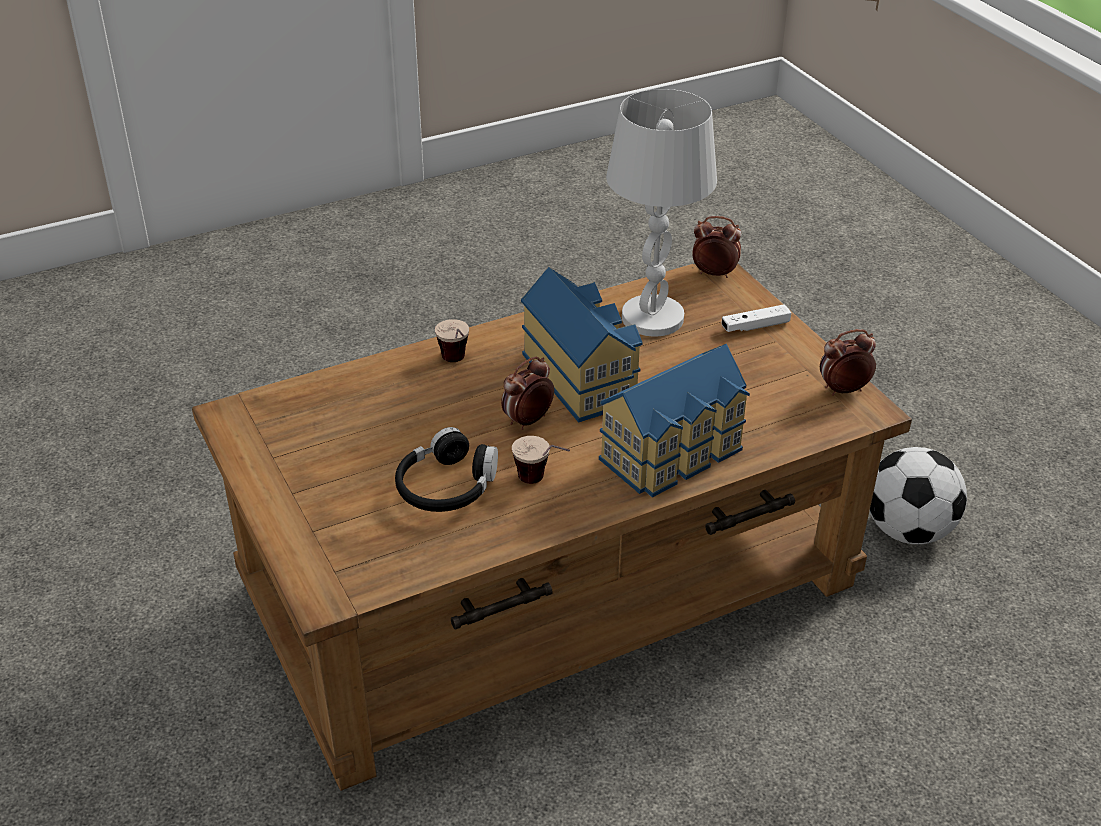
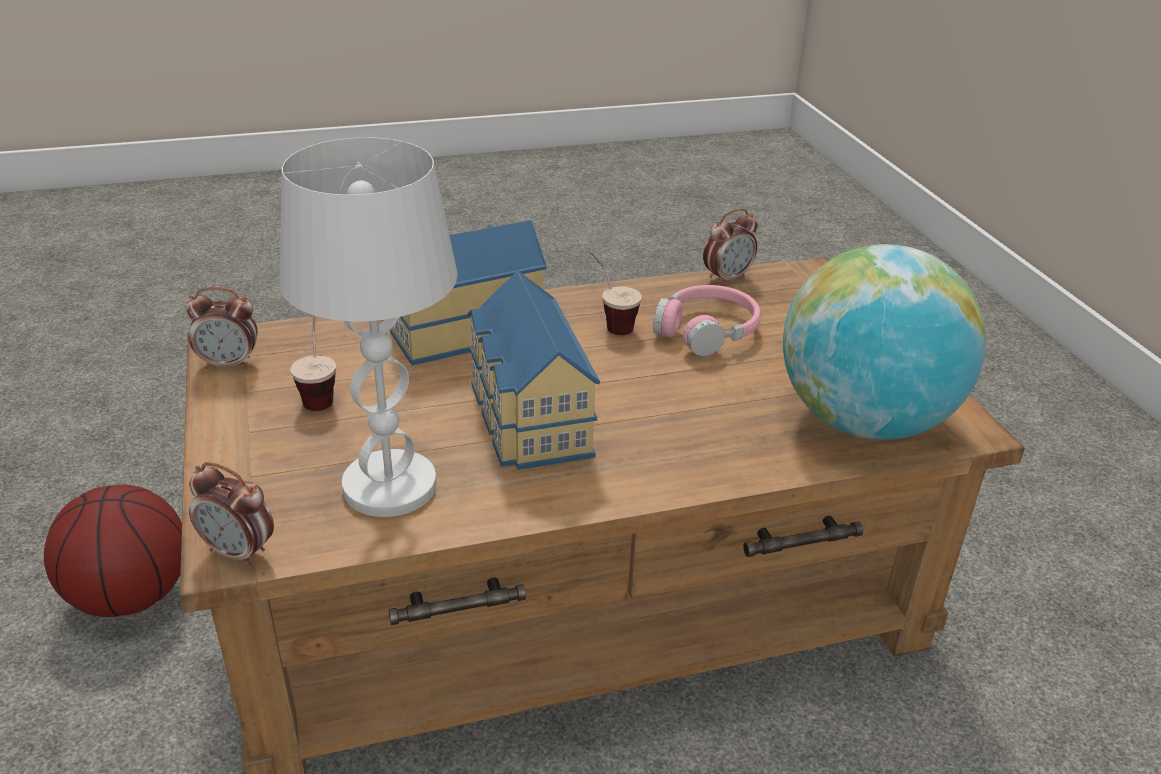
camera: 170 degrees left, 5 degrees down
(314, 409) = (865, 421): none -> globe
(447, 486) = (707, 331): black headphones -> pink headphones
(457, 364) = (686, 455): cup -> cup (319, 393)
(527, 421) = (609, 378): alarm clock -> alarm clock (727, 278)
(755, 326) = (257, 454): white game controller -> none
(908, 530) = (129, 596): football -> basketball

